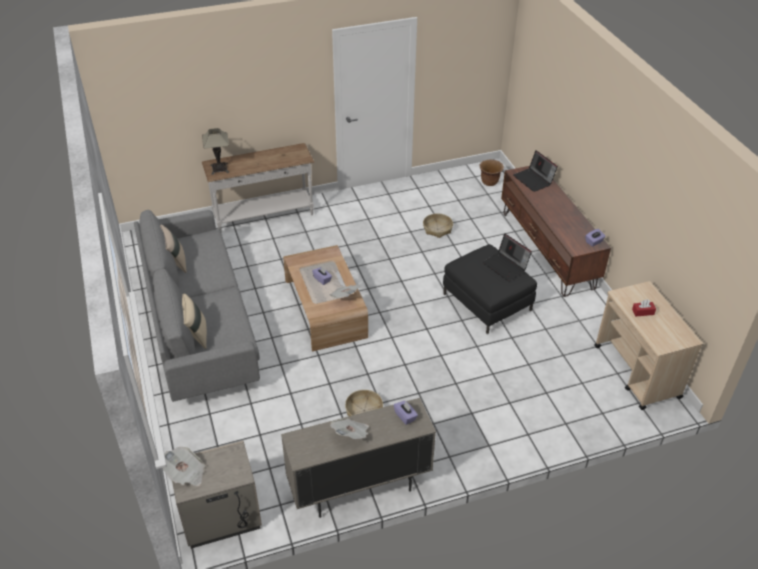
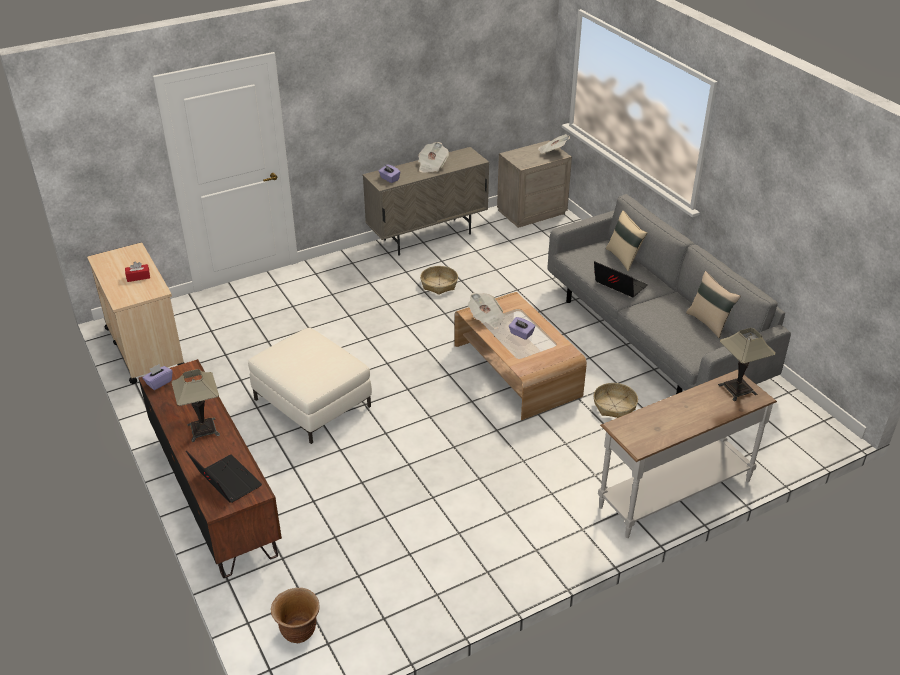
camera: 170 degrees right, 5 degrees down
(437, 229) = (389, 508): basket -> basket (614, 406)
(487, 302) = (312, 403): black ottoman -> white ottoman
(506, 266) = (287, 367): laptop -> laptop (618, 285)
(554, 208) = (203, 429): none -> table lamp

